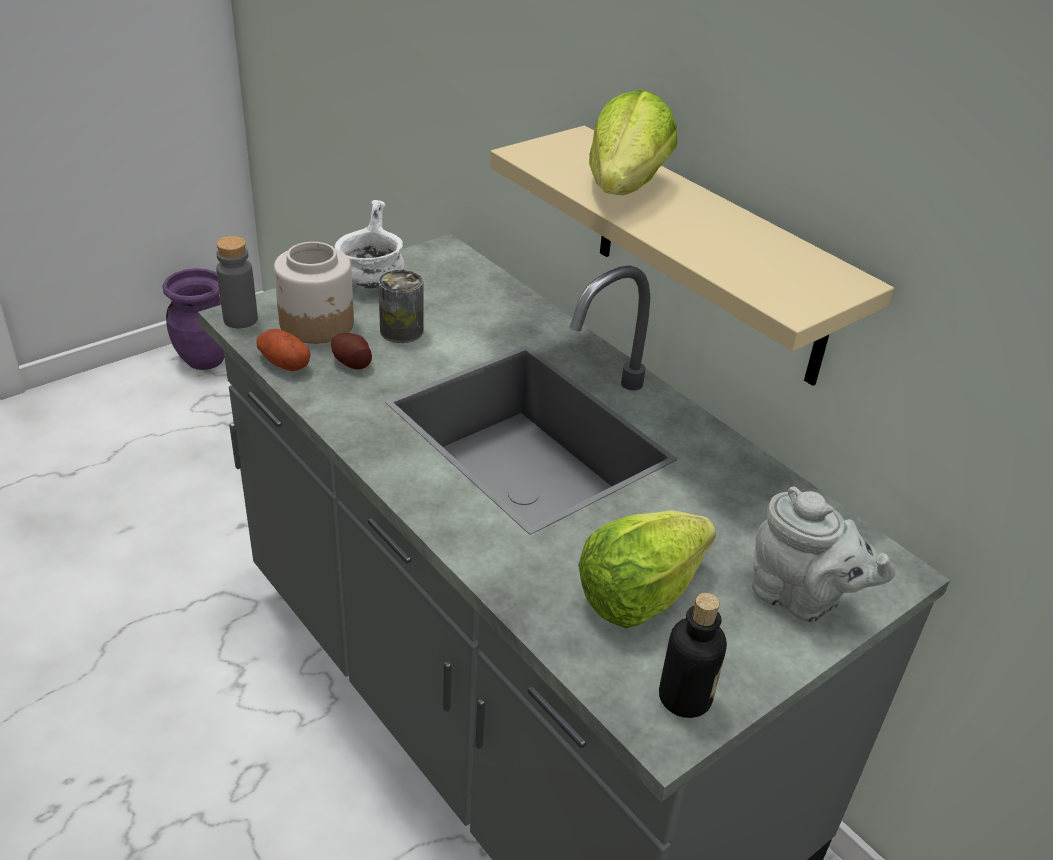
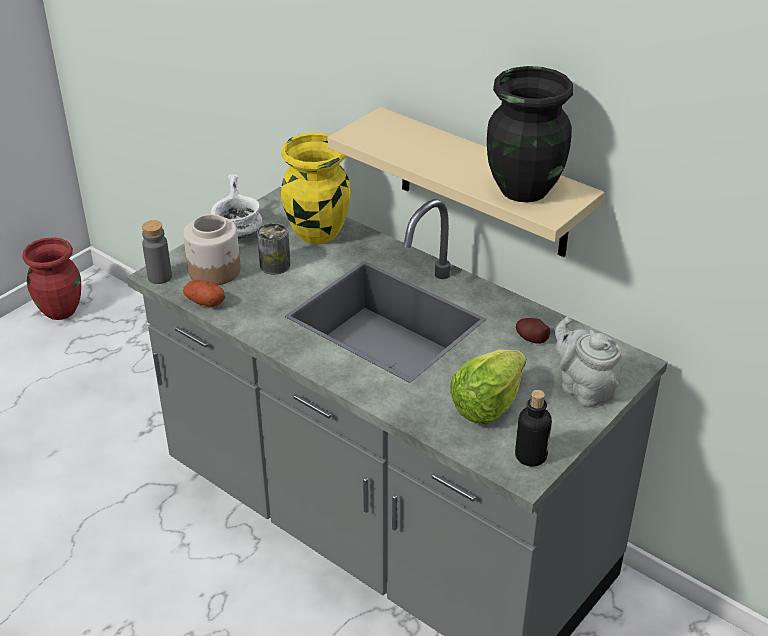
camera: 10 degrees left, 0 degrees up
(205, 359) = (61, 310): purple vase -> red vase
(351, 362) = (250, 293): potato -> potato (531, 338)
(476, 300) = (317, 234): none -> yellow vase
(625, 187) = (424, 150): lettuce -> none
(759, 263) = (522, 190): none -> black vase
(801, 599) = (583, 389): grey teapot -> grey teapot turned 150 degrees counterclockwise

